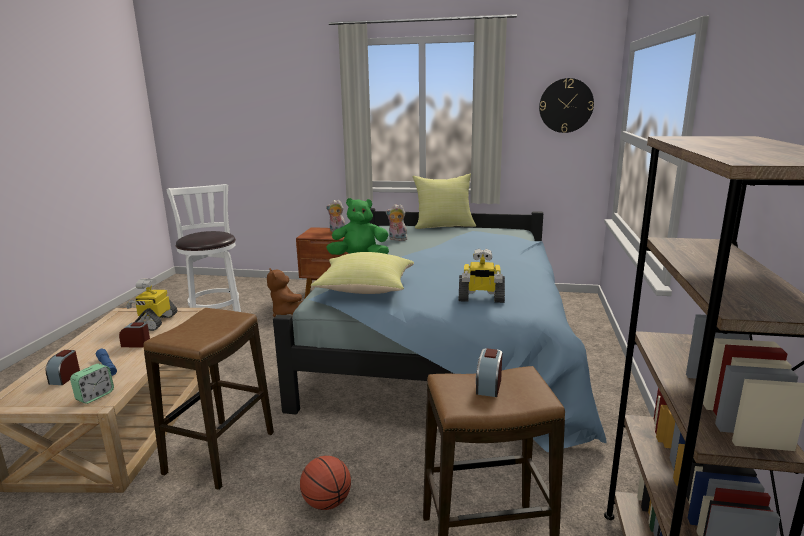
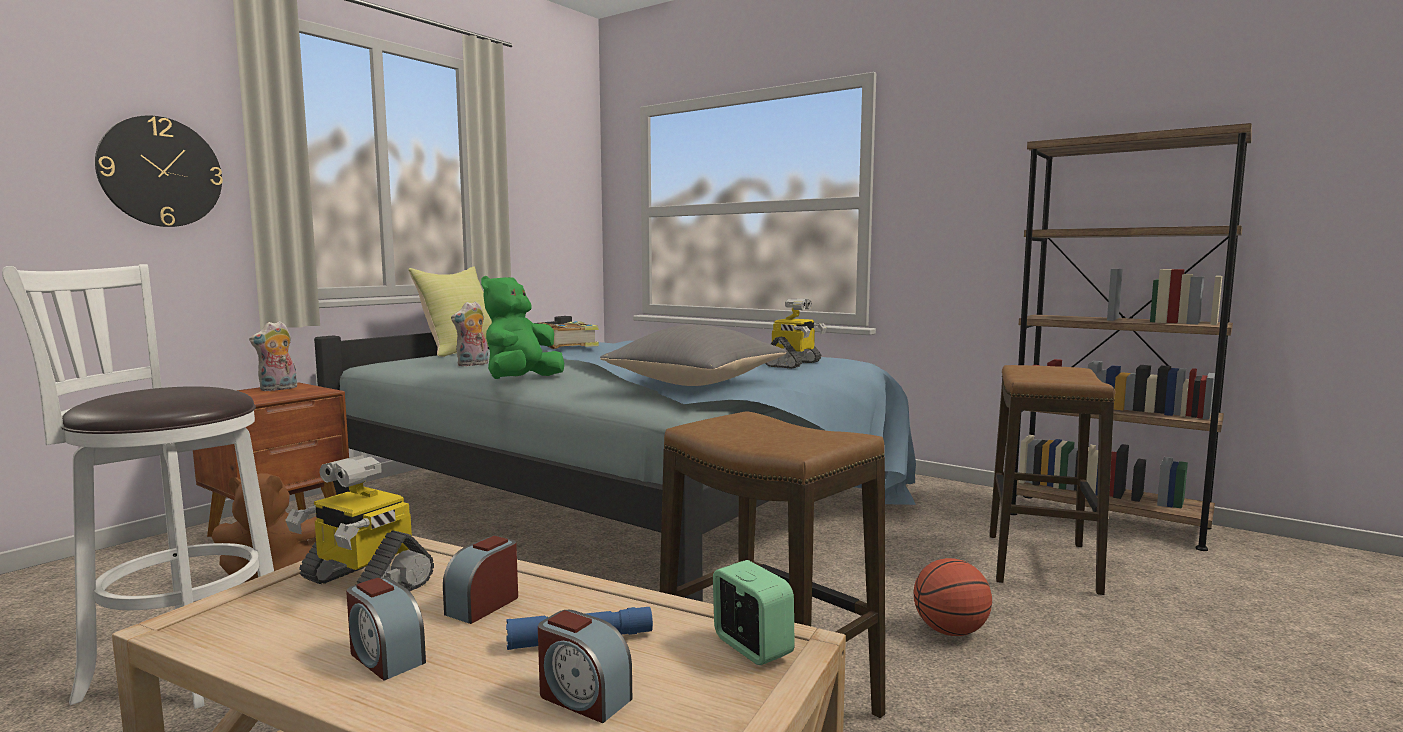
camera: 65 degrees left, 10 degrees down
(364, 291) = (696, 385): yellow pillow -> grey pillow
(477, 237) = (568, 345): none -> book
(488, 386) = (1045, 374): alarm clock -> alarm clock (385, 657)
(566, 105) = (558, 177): wall clock -> wall clock (161, 172)

